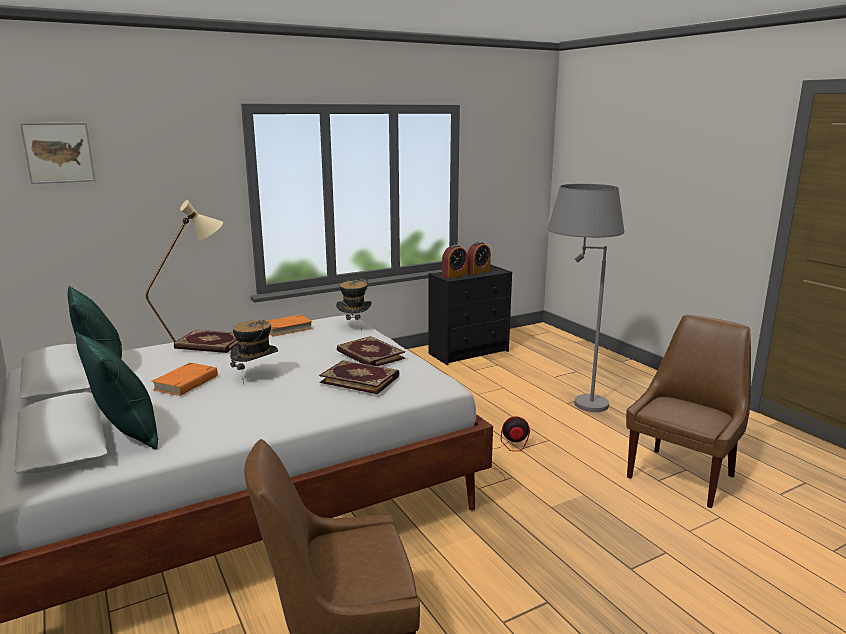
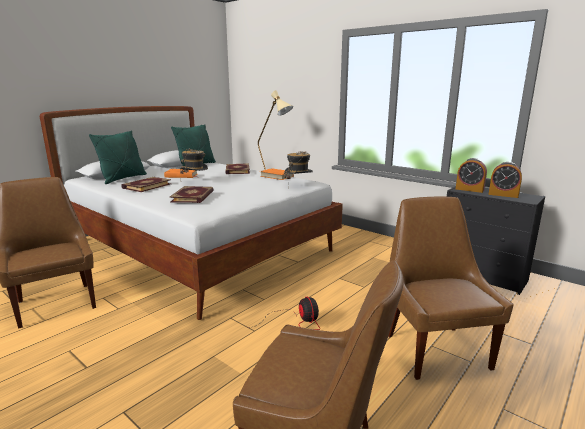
camera: 70 degrees right, 0 degrees up
(58, 152) = (261, 65): picture -> none
(369, 355) = (239, 194): book -> book (146, 186)
(572, 403) = (434, 349): grey floor lamp -> brown chair

